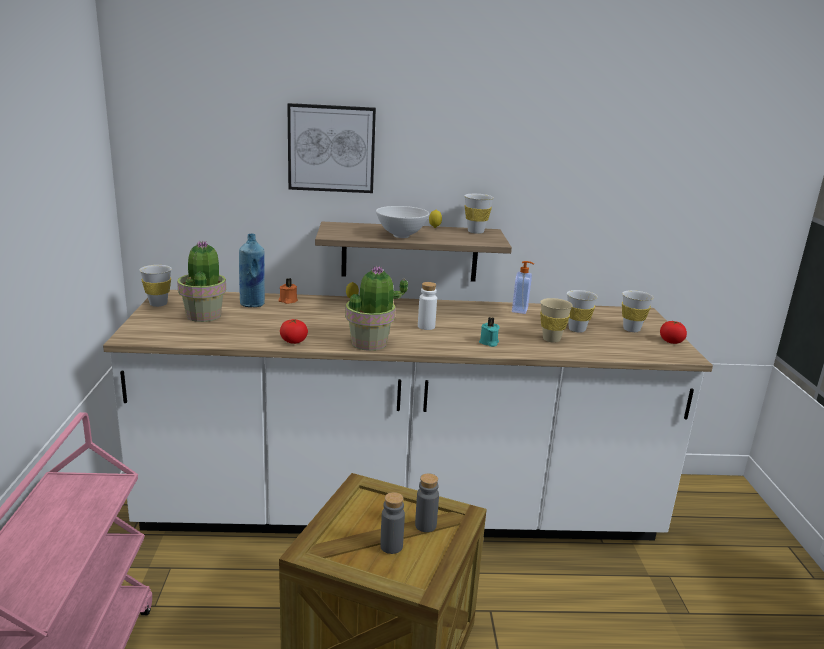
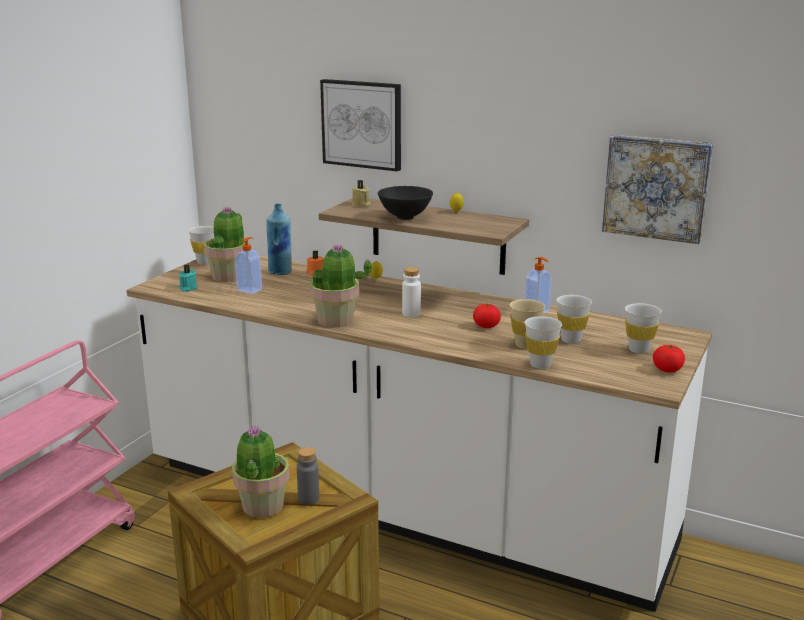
camera: 30 degrees right, 0 degrees up
(245, 326) = (250, 290): none -> soap dispenser
(293, 341) = (272, 309): tomato -> tomato (486, 326)
(341, 228) = (361, 204): none -> beige candle
(391, 546) = (262, 506): grey bottle -> potted plant
(402, 236) = (405, 217): white bowl -> black bowl
(475, 231) = (493, 219): white cup -> white cup (540, 365)
(489, 343) = (452, 338): turquoise candle -> turquoise candle (187, 288)
(613, 193) = (656, 187): none -> picture

